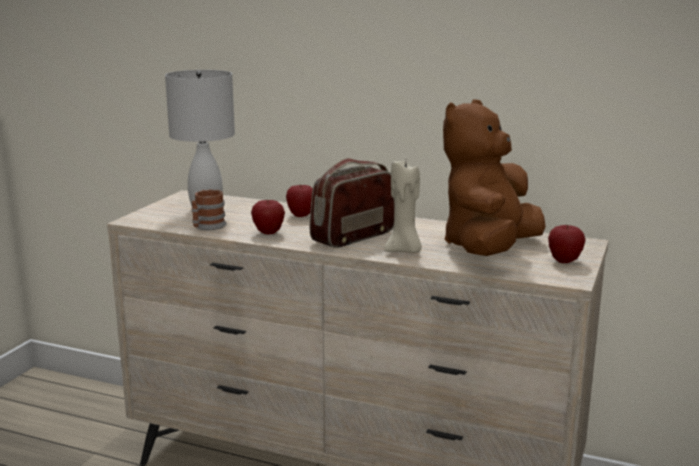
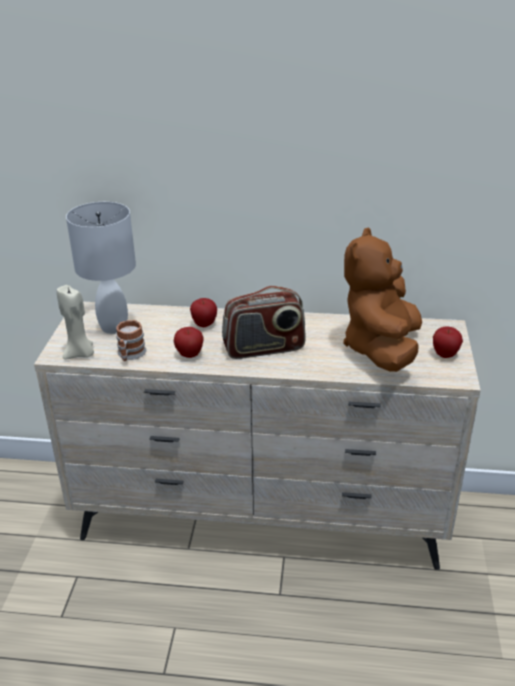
camera: 15 degrees left, 15 degrees up
(353, 236) = (264, 348): radio -> radio turned 135 degrees counterclockwise
(404, 251) = (316, 362): beige candle -> beige candle (80, 354)

